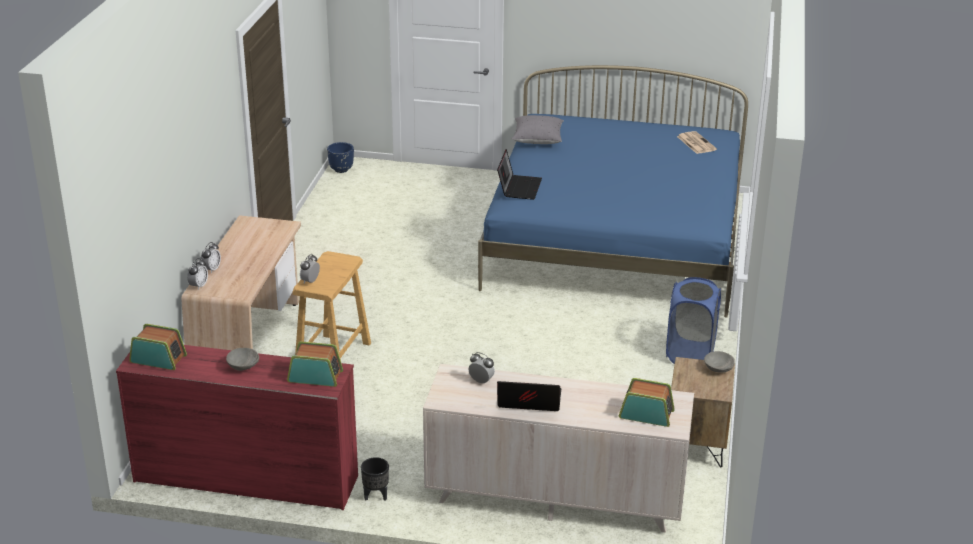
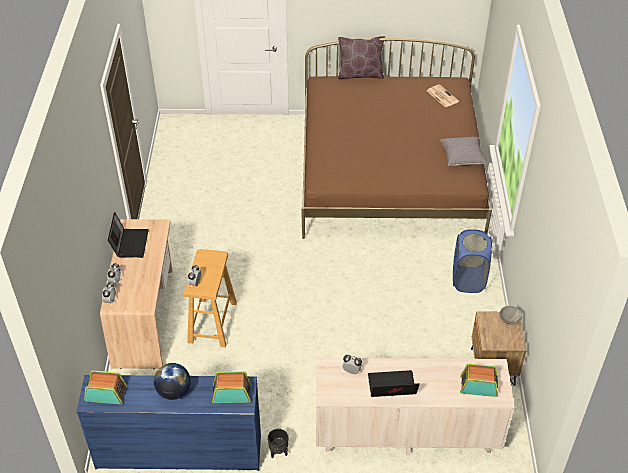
camera: 10 degrees left, 15 degrees up
(243, 366) = (174, 391): grey bowl -> globe
(245, 478) = (178, 451): red dresser -> blue dresser
(341, 169) = (168, 128): blue planter -> none
(519, 187) = (324, 159): laptop -> laptop (130, 243)
(537, 139) = (325, 106): grey pillow -> grey pillow (462, 157)
(594, 115) = (360, 74): none -> brown pillow
(616, 239) = (389, 174): blue bed -> brown bed

